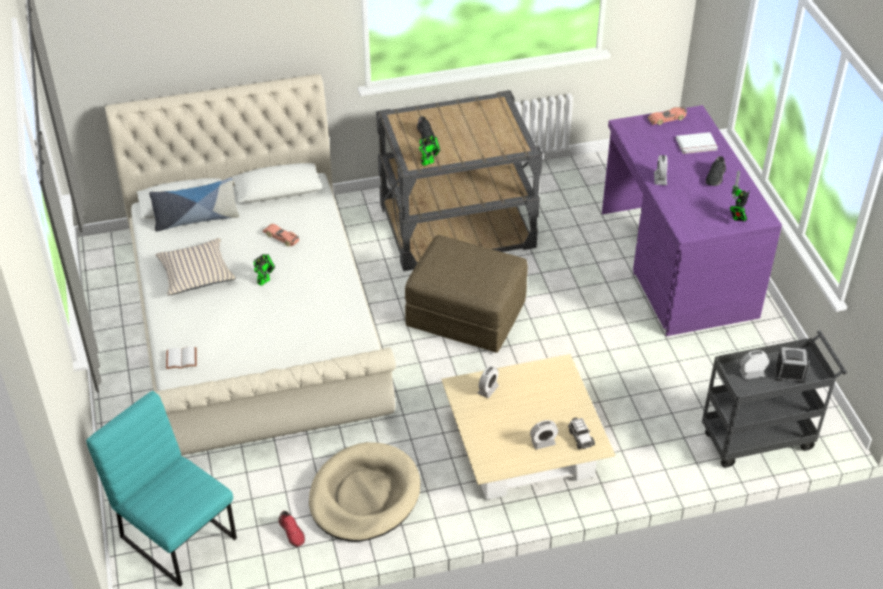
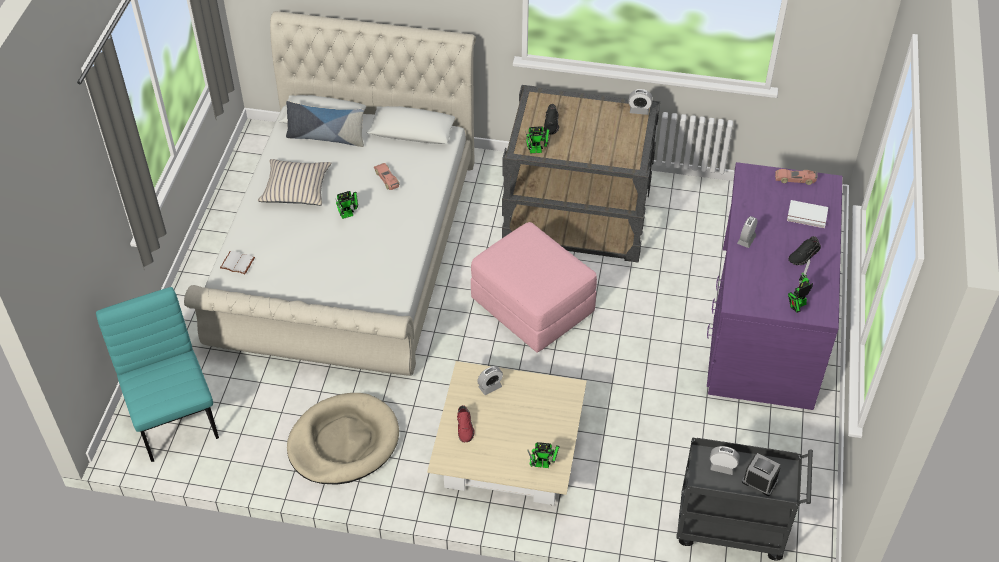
camera: 25 degrees right, 5 degrees up
(292, 532) = (266, 451): red shoe -> red shoe (465, 427)
(466, 315) = (533, 306): brown ottoman -> pink ottoman
(543, 442) = (508, 456): alarm clock -> alarm clock (639, 110)
(580, 438) = (544, 465): toy car -> toy robot

